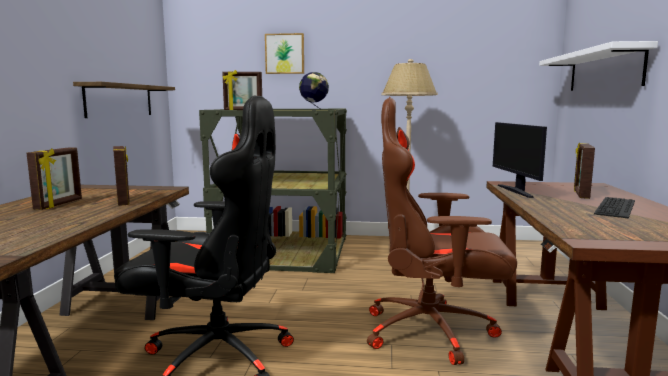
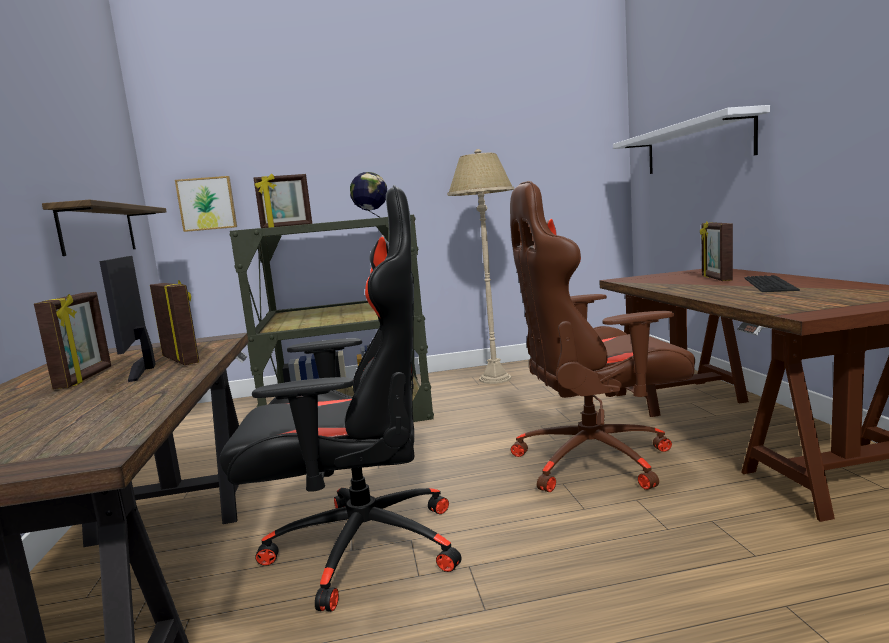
camera: 15 degrees left, 0 degrees up
(285, 54) = (310, 155): picture -> picture (207, 204)
(516, 191) = (648, 284): monitor -> monitor (144, 368)

